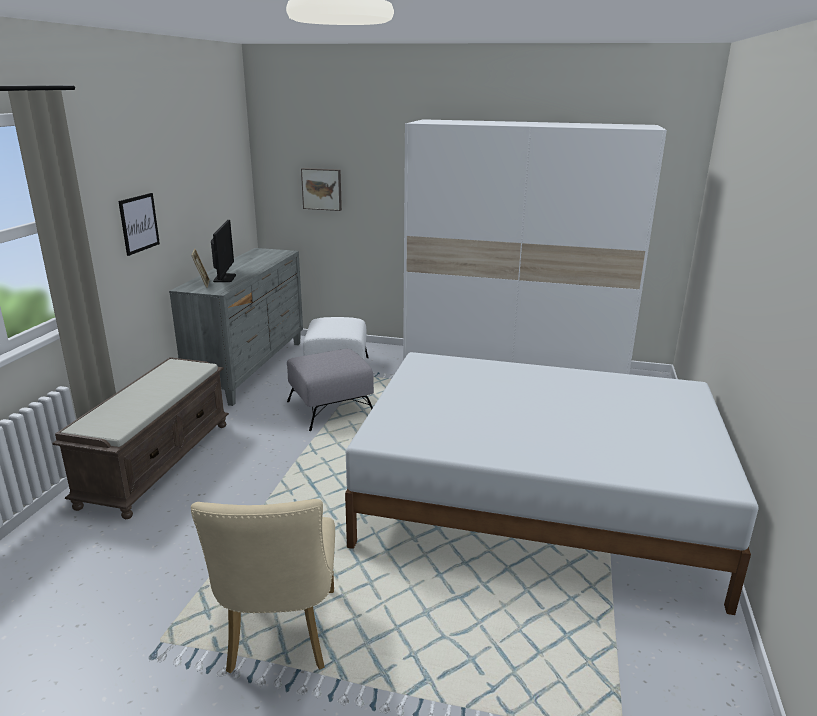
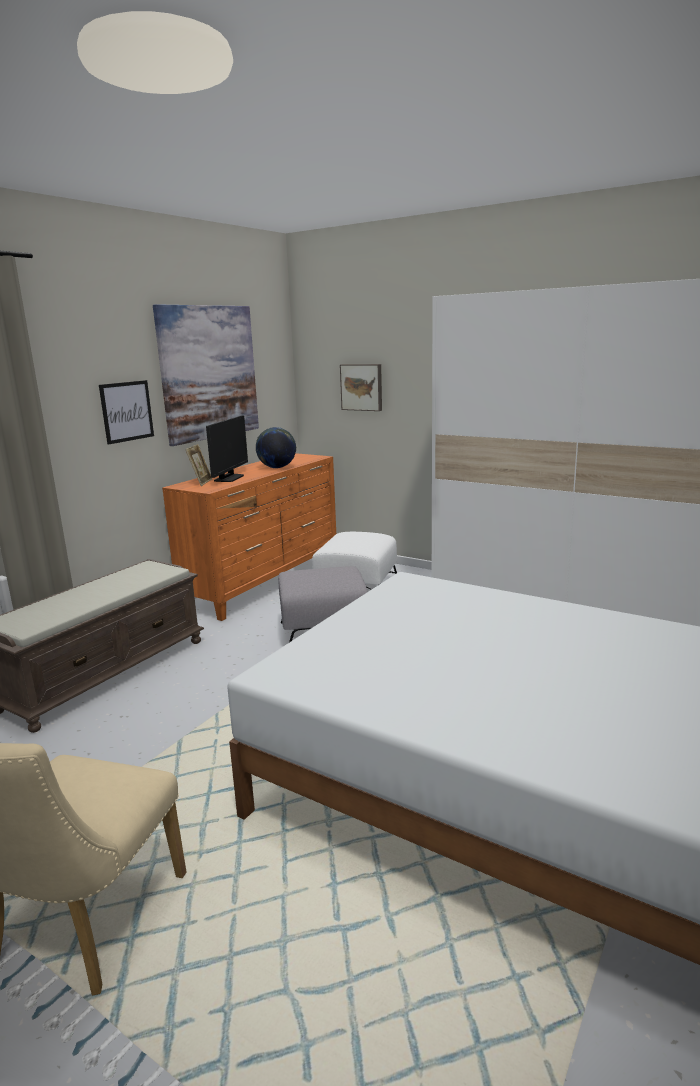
camera: 20 degrees right, 5 degrees down
(194, 180) = (209, 373): none -> picture
(250, 368) = (265, 583): grey dresser -> orange dresser
(259, 265) = (277, 468): none -> globe

